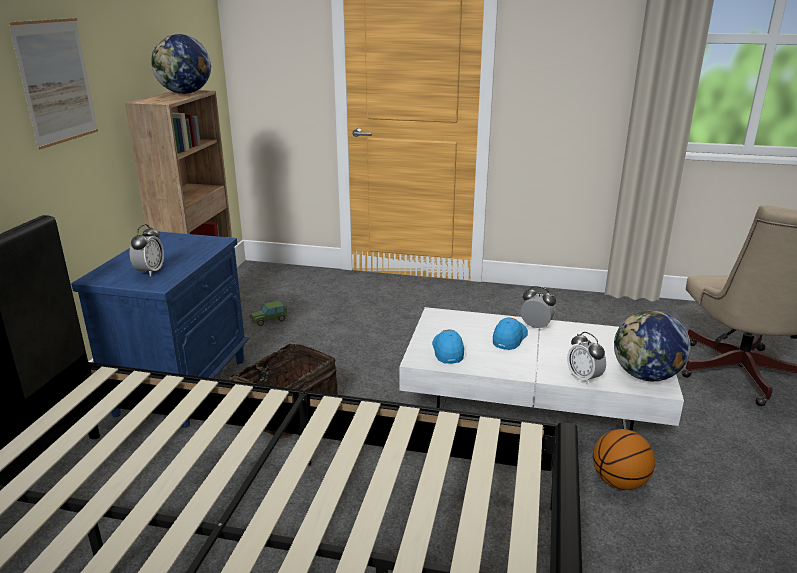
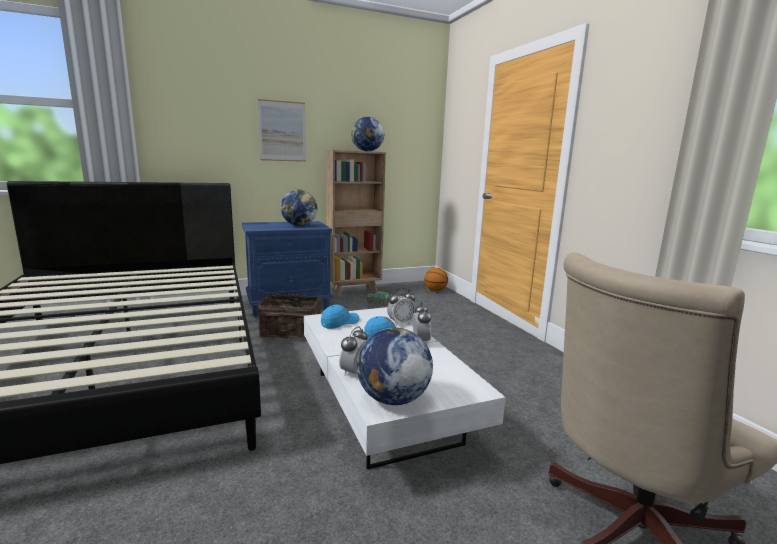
camera: 55 degrees right, 10 degrees down
(150, 272) = (267, 226): alarm clock -> alarm clock (400, 323)
(180, 250) = (299, 225): none -> globe
(618, 482) = (311, 472): basketball -> basketball (435, 290)

